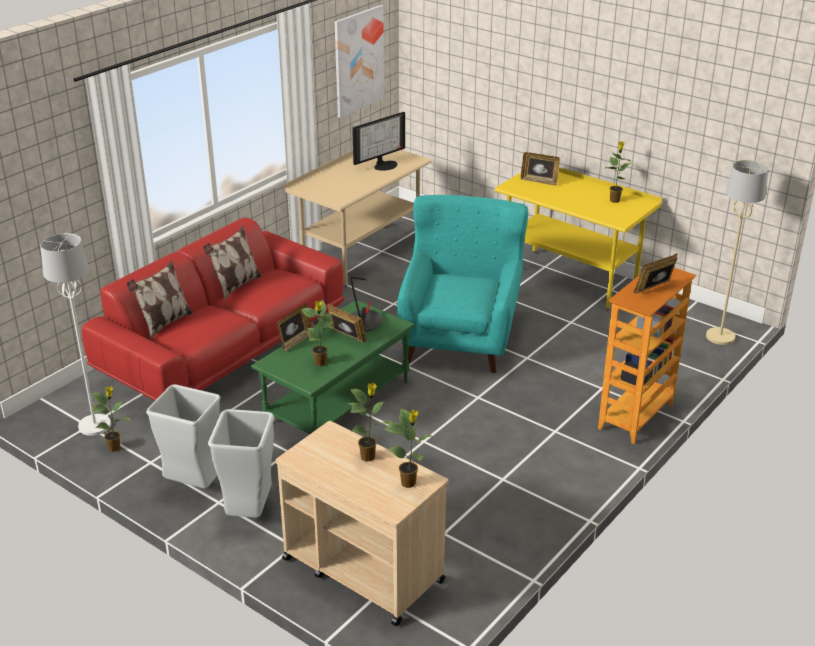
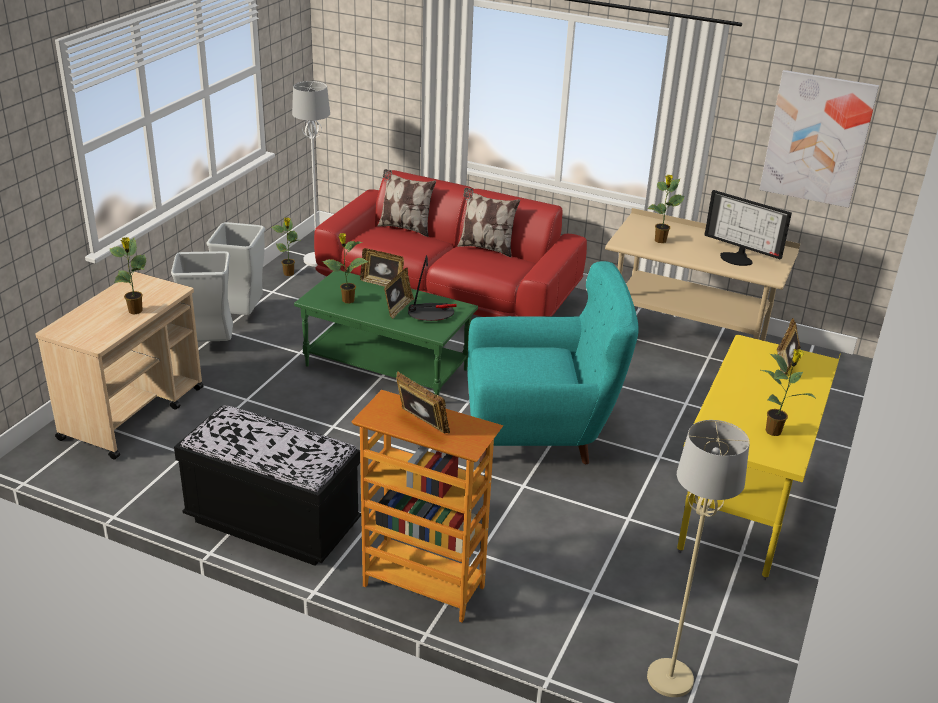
camera: 75 degrees right, 0 degrees up
(409, 483) = (93, 334): potted plant -> potted plant (660, 241)
(555, 484) = (272, 523): none -> black bench

